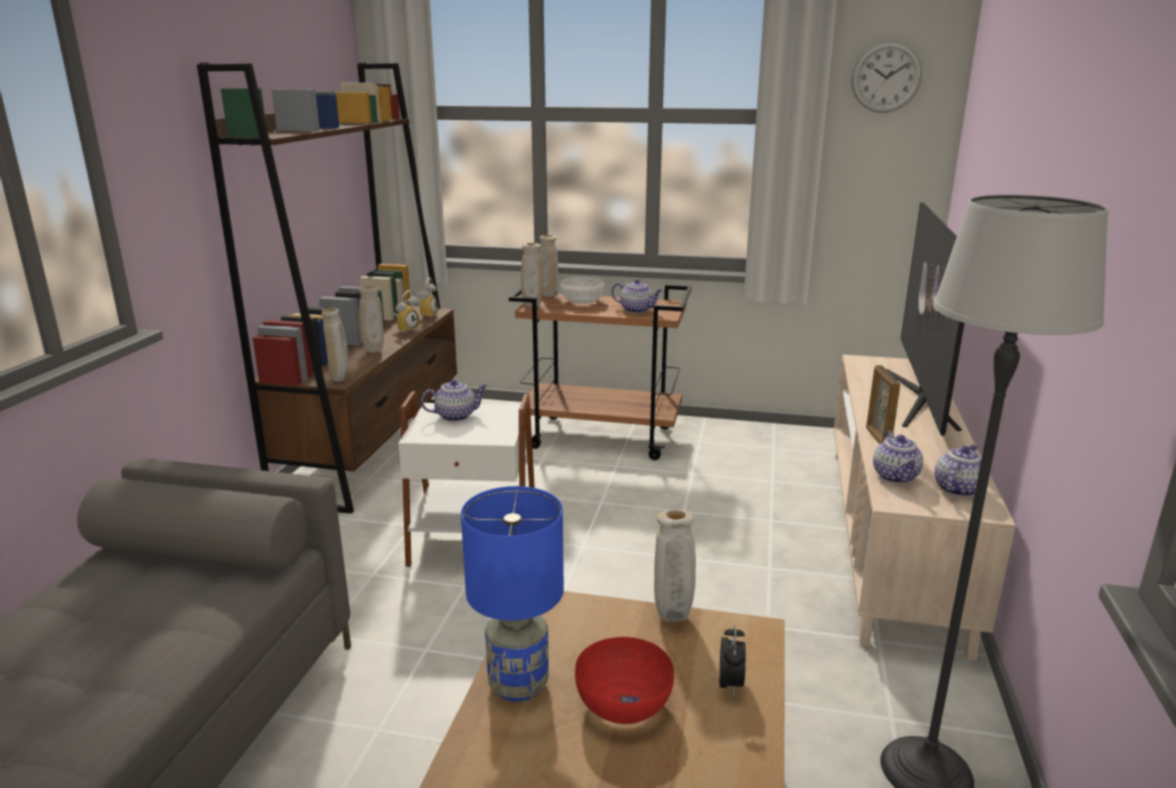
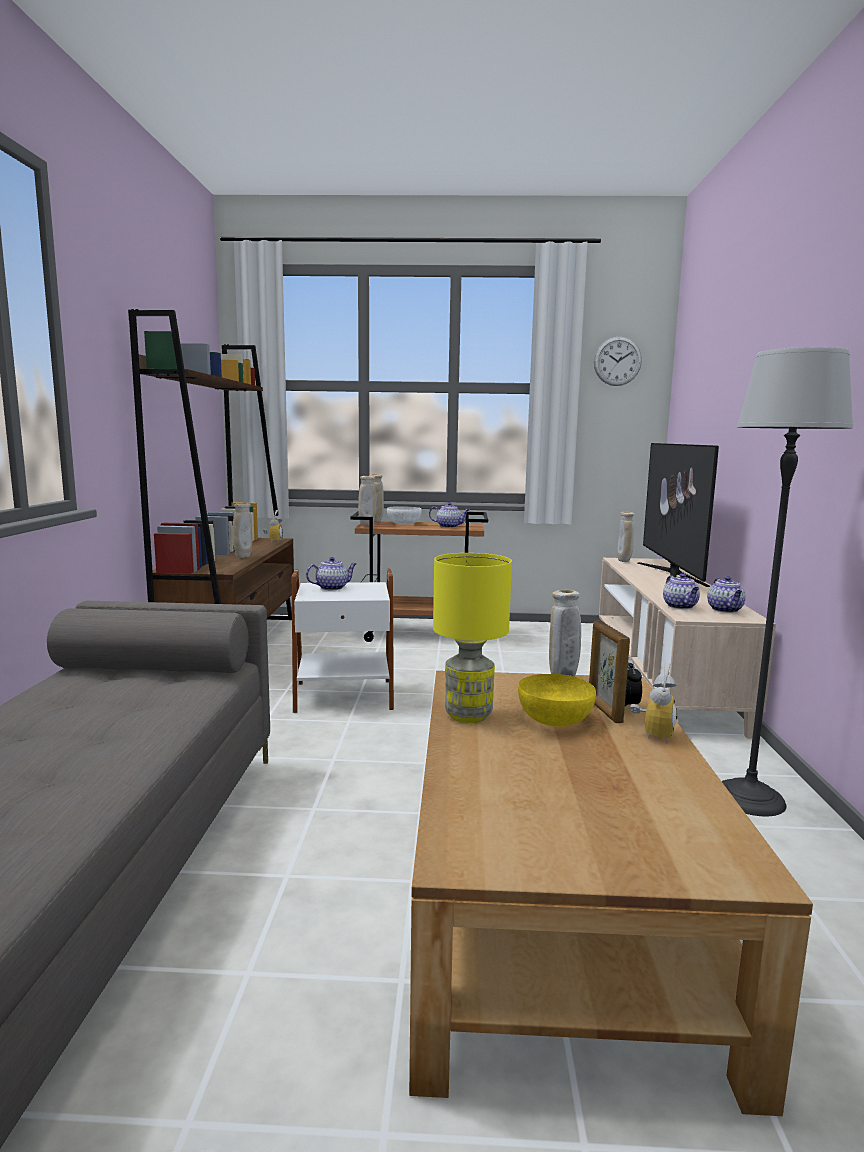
camera: 10 degrees left, 10 degrees down
(340, 379) = (225, 570): beige vase -> beige vase (624, 561)
(407, 329) = (262, 547): alarm clock -> alarm clock (652, 733)
(519, 684) = (469, 715): blue table lamp -> yellow table lamp
(623, 703) = (554, 719): red bowl -> yellow bowl
(877, 438) = (655, 591): picture frame -> picture frame (604, 711)
(957, 488) = (725, 610): teapot -> teapot turned 150 degrees clockwise

